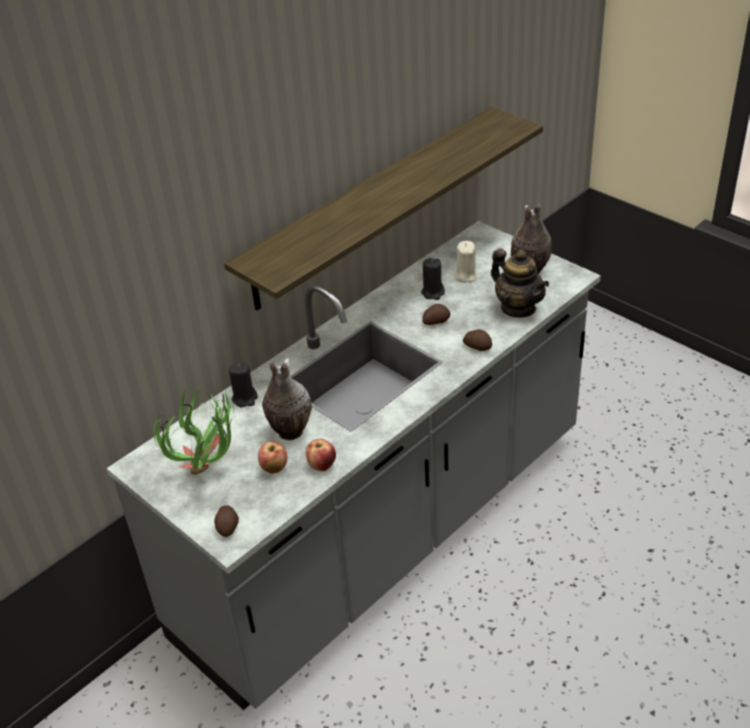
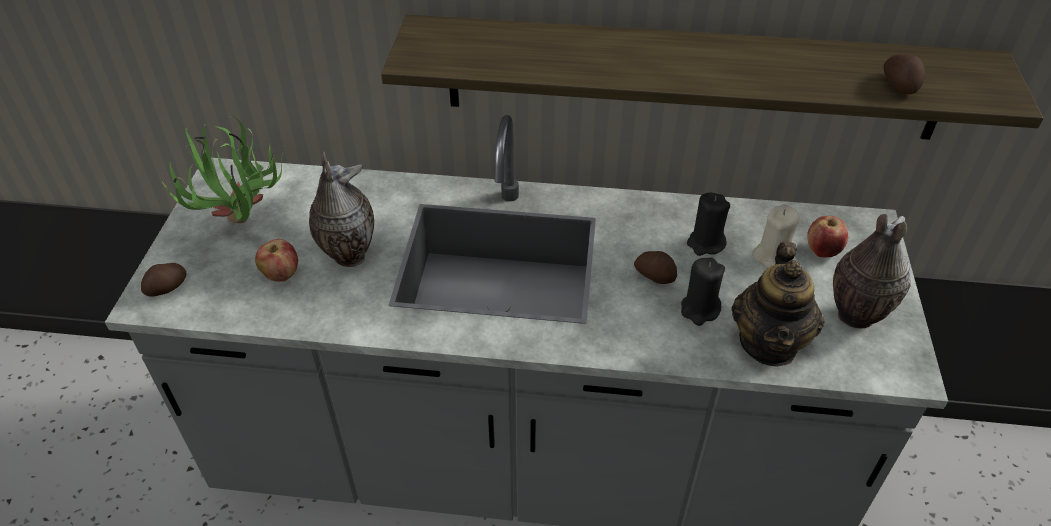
camera: 50 degrees right, 5 degrees up
(245, 398) = (376, 192): black candle -> black candle (699, 310)
(322, 465) = (312, 312): apple -> apple (822, 251)
(477, 346) = (648, 342): potato -> potato (900, 85)

